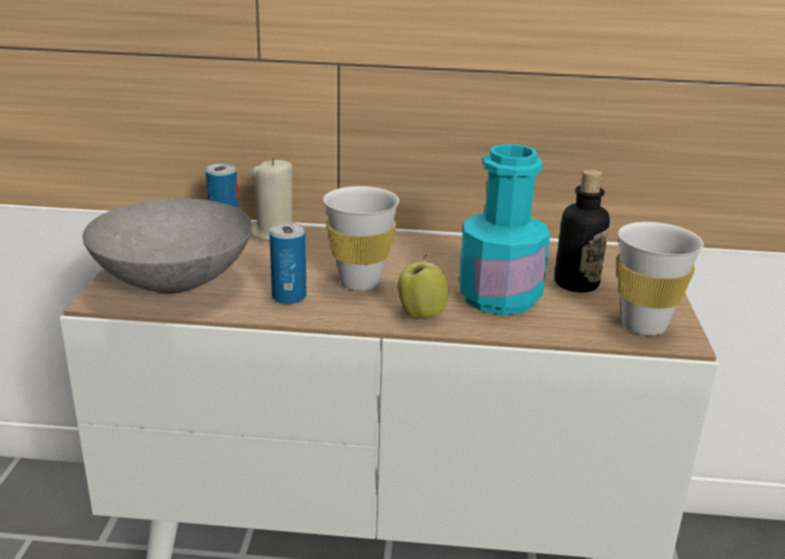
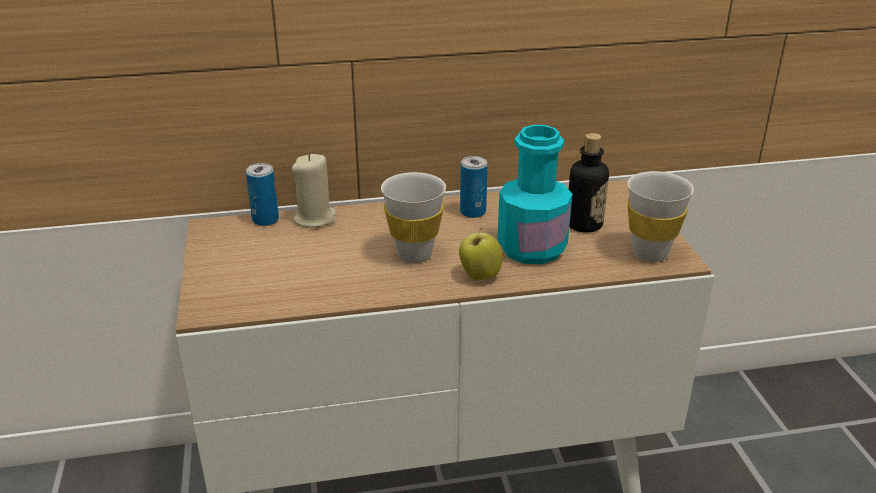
camera: 15 degrees left, 5 degrees up
(172, 282) = (255, 284): grey bowl -> none
(289, 297) = (364, 279): can -> can (473, 212)

